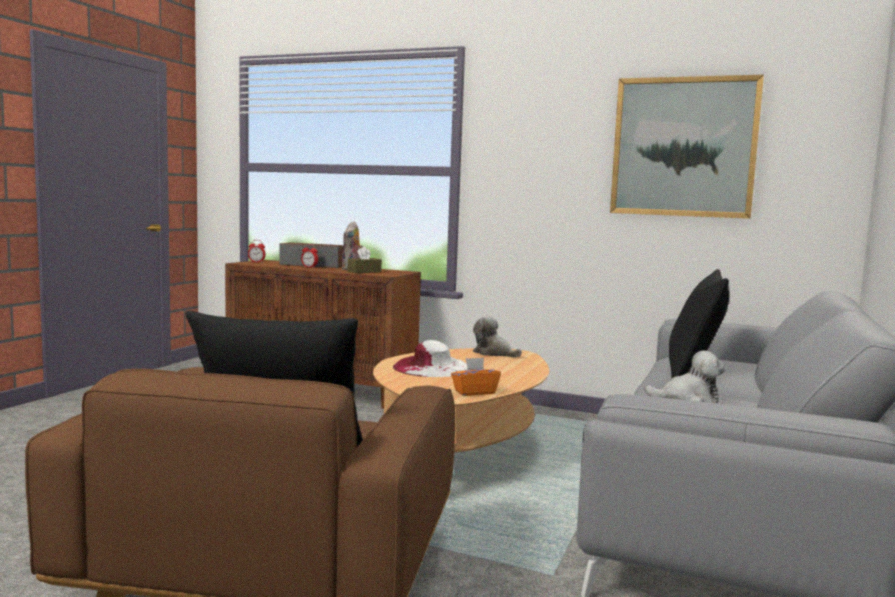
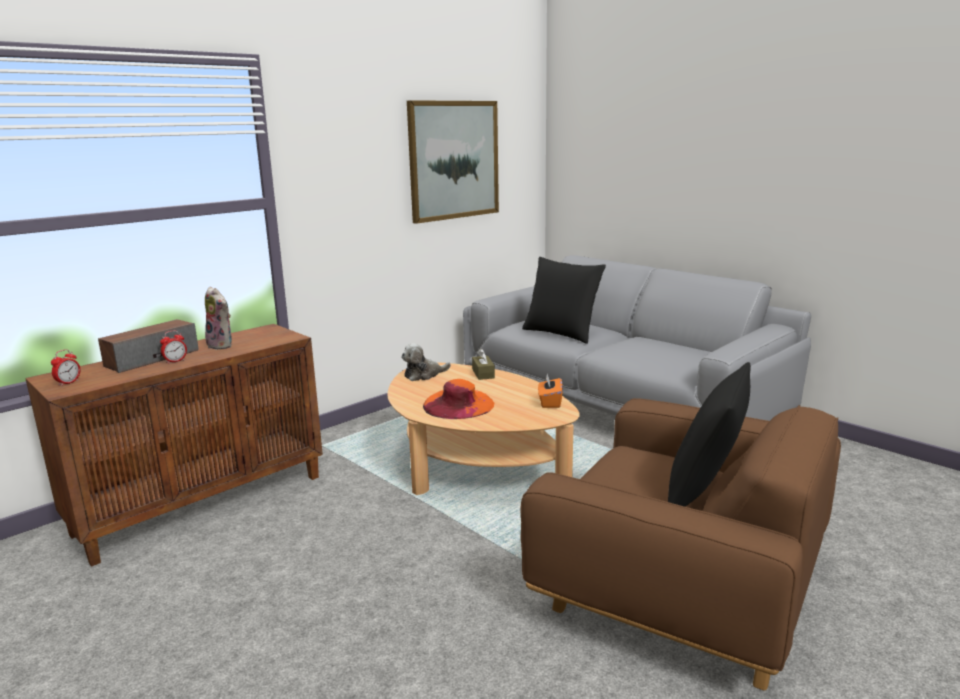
camera: 65 degrees left, 10 degrees up
(364, 272) = (253, 343): brown tissue box -> brown tissue box (483, 374)
(431, 367) = (458, 404): white hat -> orange hat
(688, 399) = (633, 349): plush toy -> none

